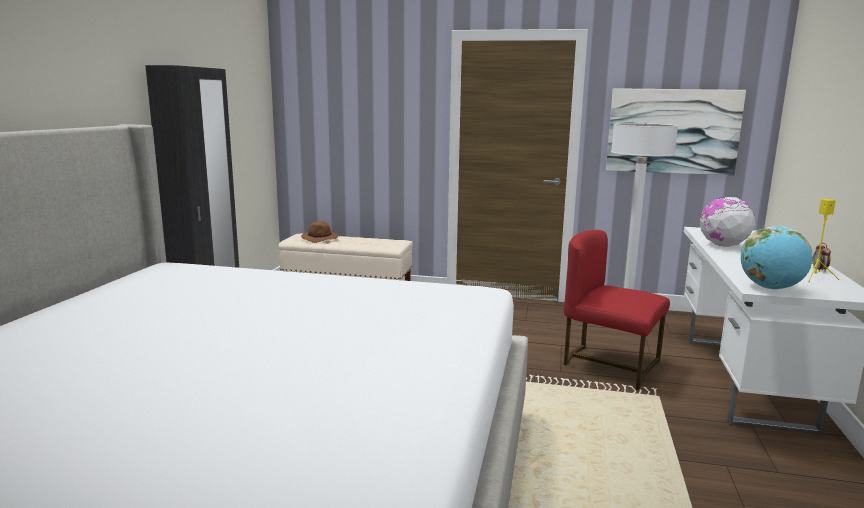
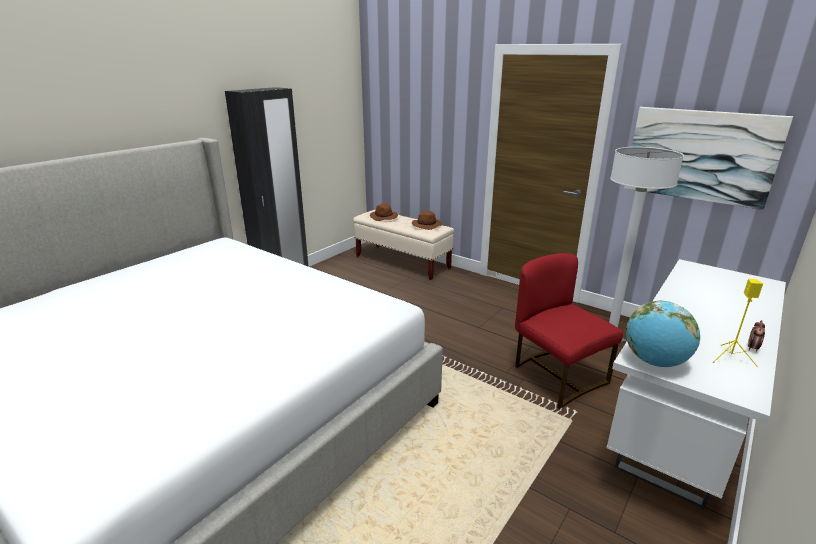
camera: 25 degrees right, 10 degrees up
(381, 240) = (427, 225): none -> brown hat
(723, 245) = (685, 293): globe -> none

